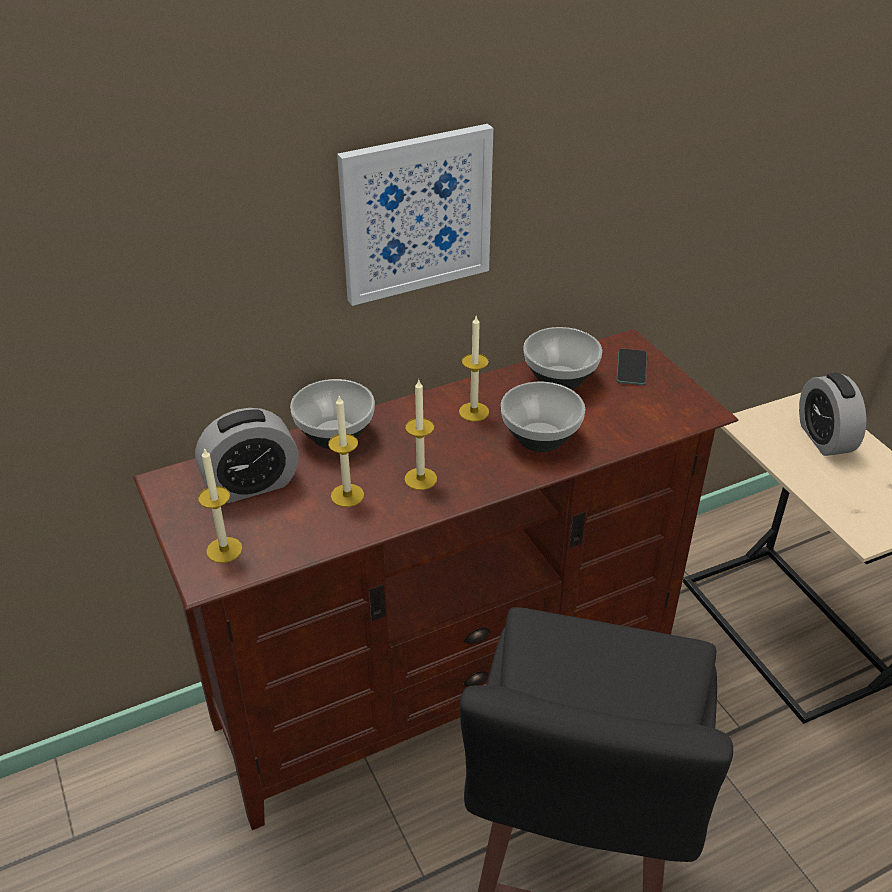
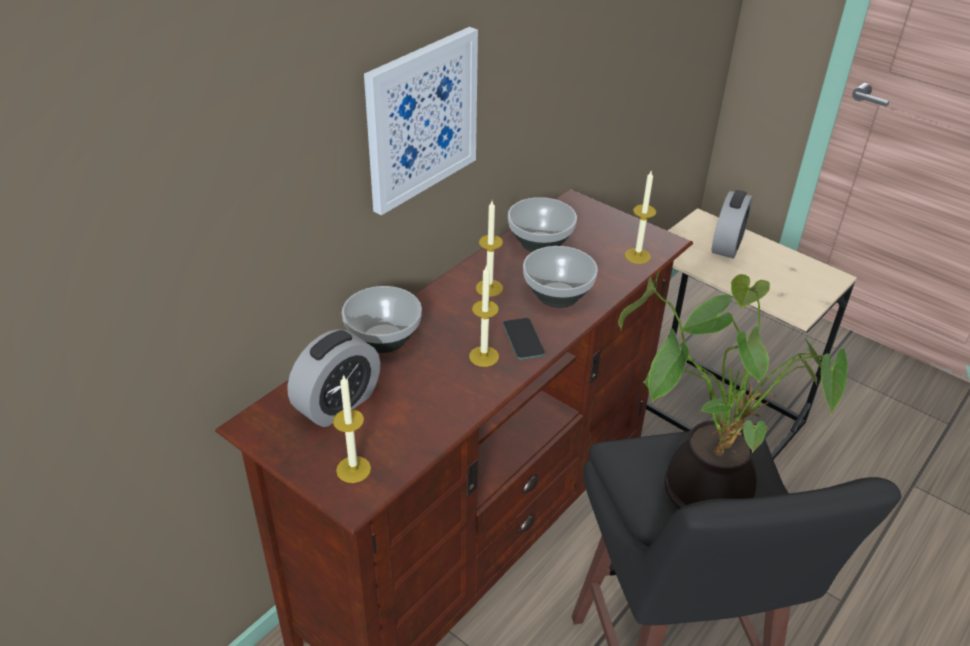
camera: 25 degrees left, 0 degrees up
(347, 495) = (431, 388): candle -> candle (637, 256)
(600, 690) = (705, 486): none -> potted plant
(631, 368) = (589, 220): phone -> phone (523, 339)
(824, 438) = (727, 245): alarm clock -> alarm clock turned 120 degrees counterclockwise

